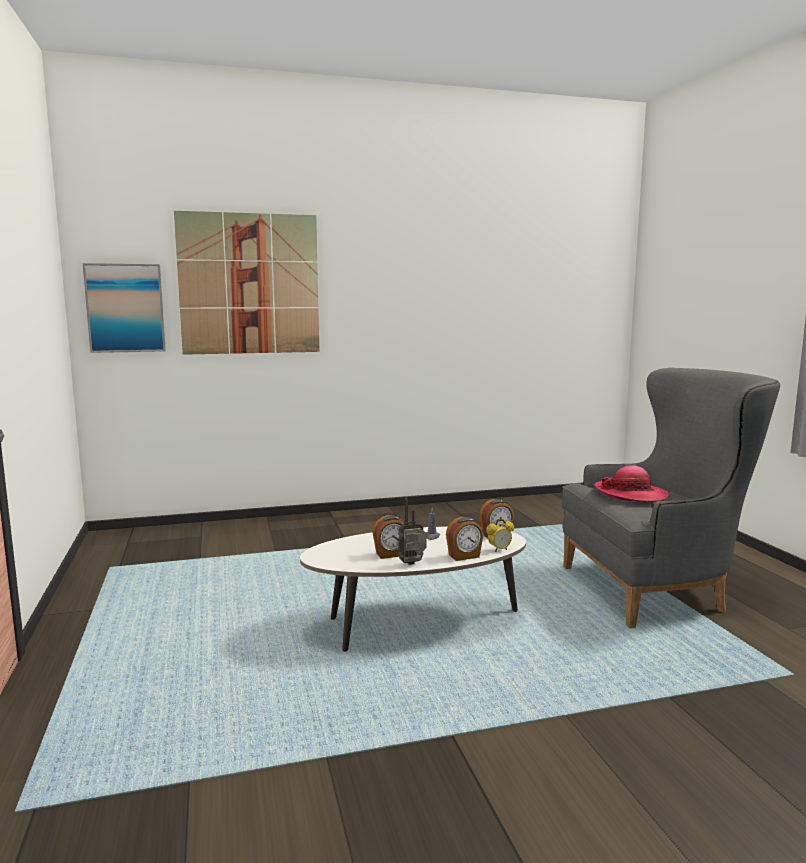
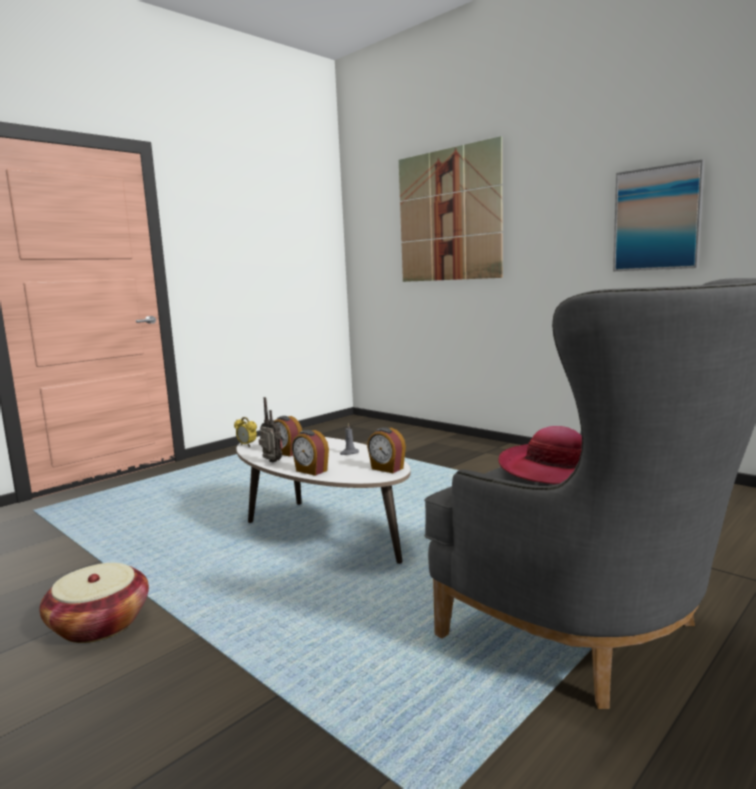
camera: 60 degrees right, 0 degrees up
(125, 308) = (372, 245): picture -> picture (657, 219)
(498, 768) = (100, 624): none -> basket
(499, 550) = (345, 477): alarm clock -> alarm clock (247, 445)

